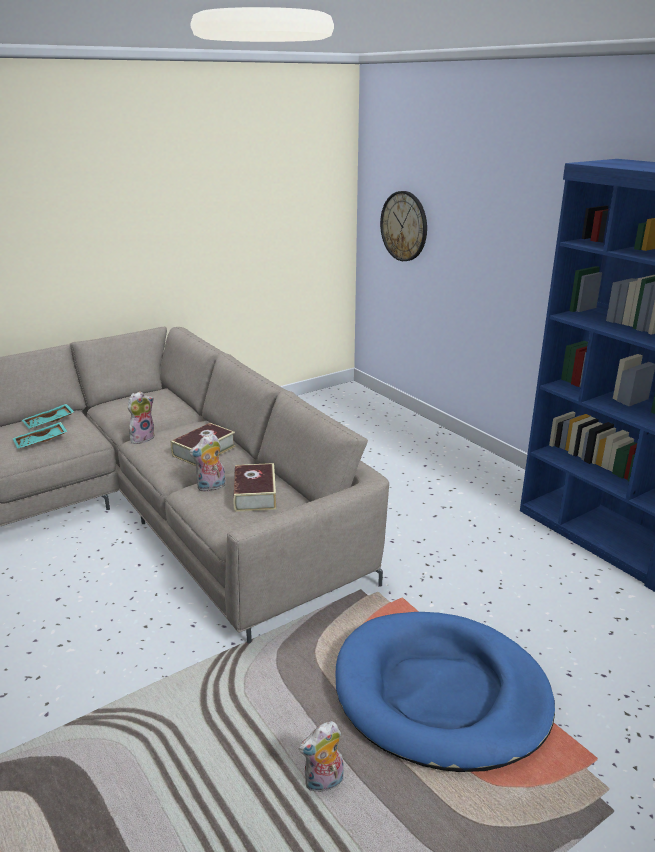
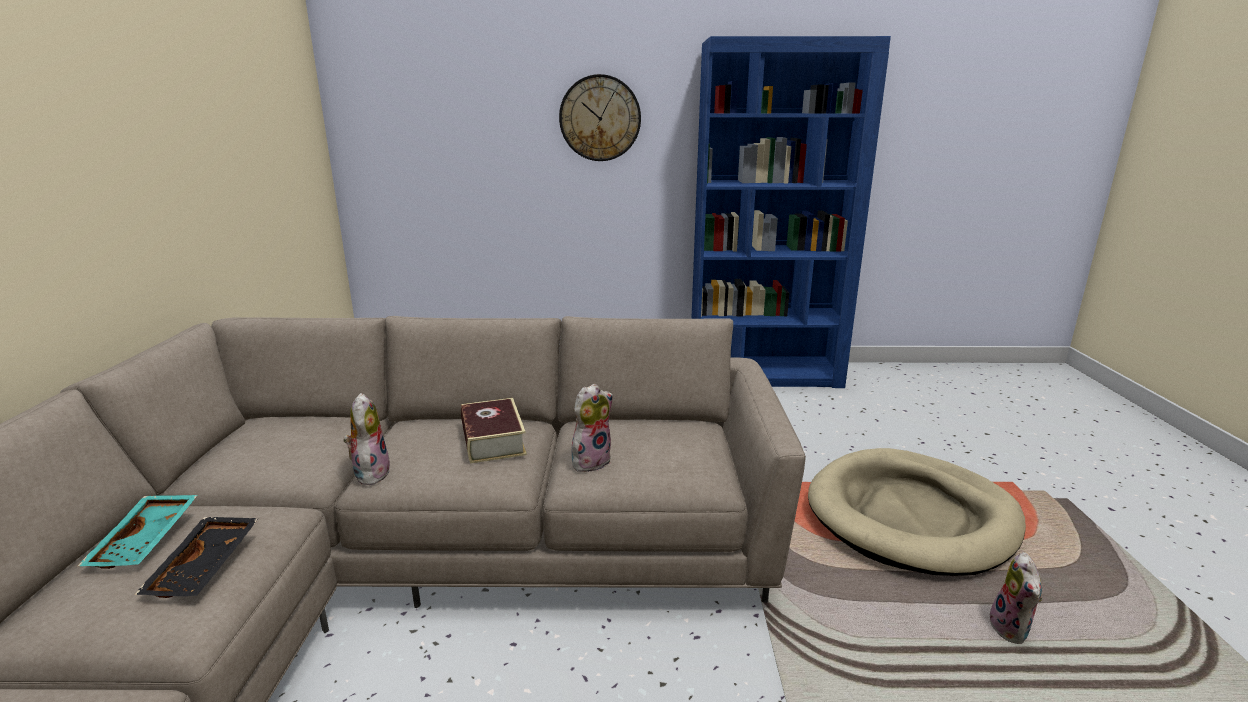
camera: 55 degrees left, 5 degrees down
(41, 442) = (206, 567): turquoise tray -> black tray
(211, 487) = (591, 461): plush toy -> plush toy turned 135 degrees counterclockwise
(255, 494) = (646, 439): book -> none
(404, 226) = (424, 149): wall clock -> wall clock (600, 118)
(440, 694) = (911, 516): blue dog bed -> beige dog bed

